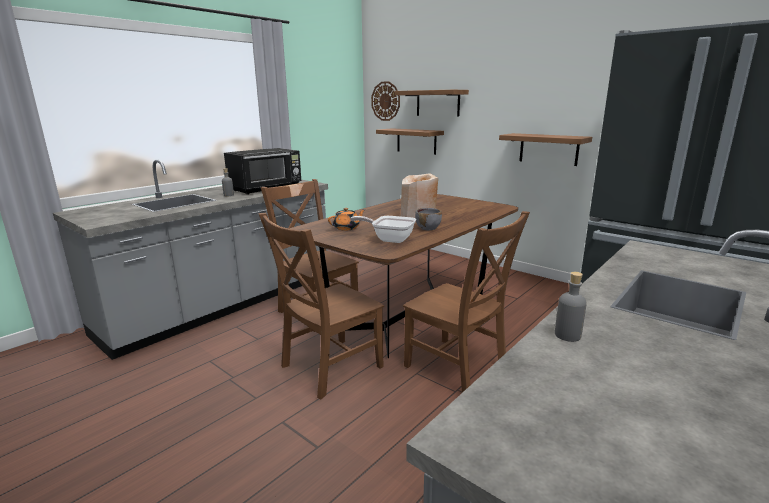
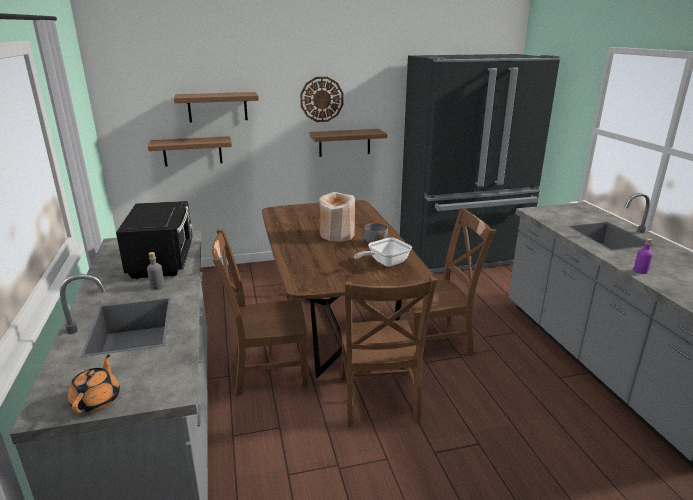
camera: 55 degrees left, 5 degrees up
(347, 228) = (328, 268): orange teapot -> orange teapot (97, 400)
(385, 101) = (135, 107): wall clock -> wall clock (321, 99)
(567, 335) = (640, 271): grey bottle -> purple bottle

